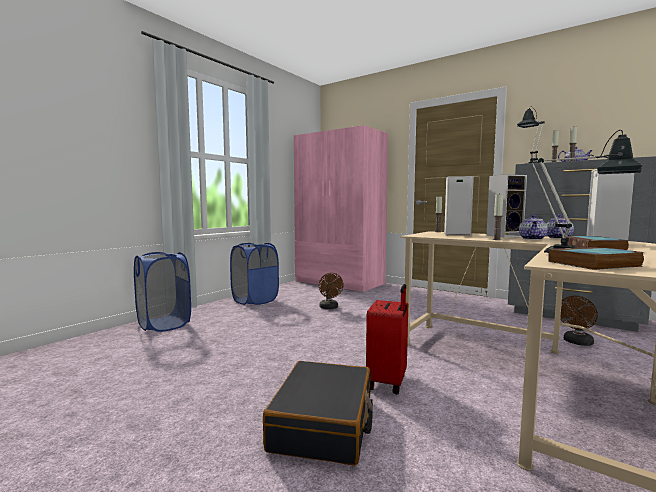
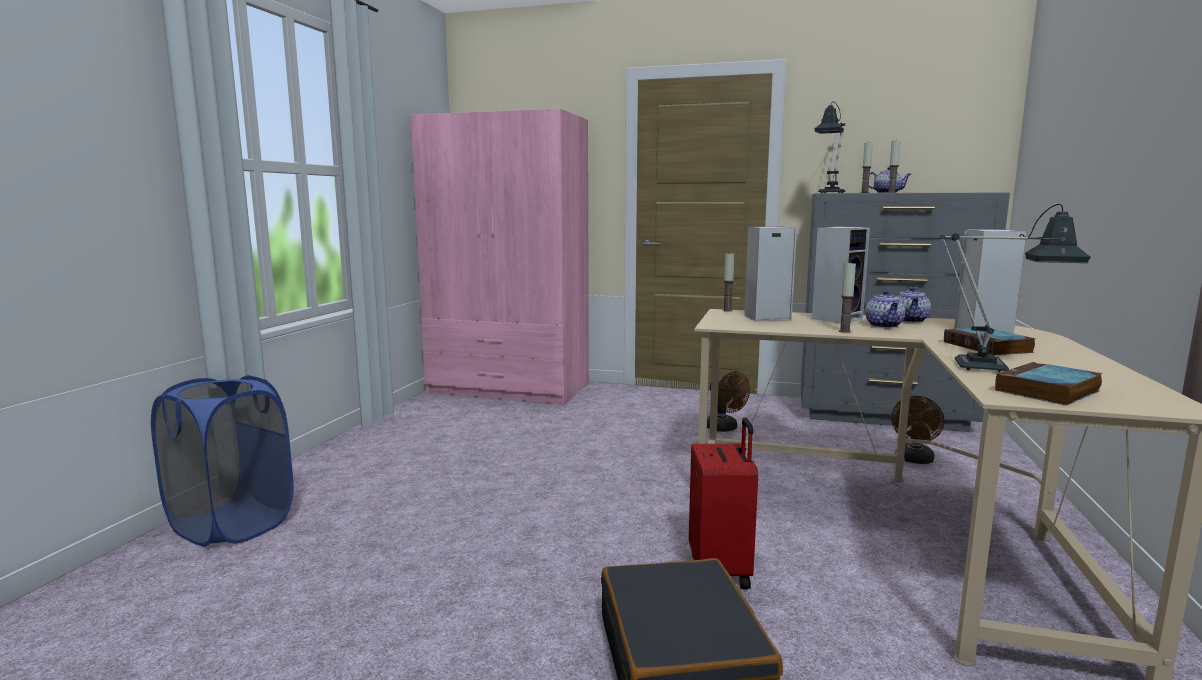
camera: 20 degrees left, 5 degrees up
(255, 300) = (381, 445): blue laundry basket -> none
(329, 308) = (531, 444): brown fan -> brown fan (725, 428)

